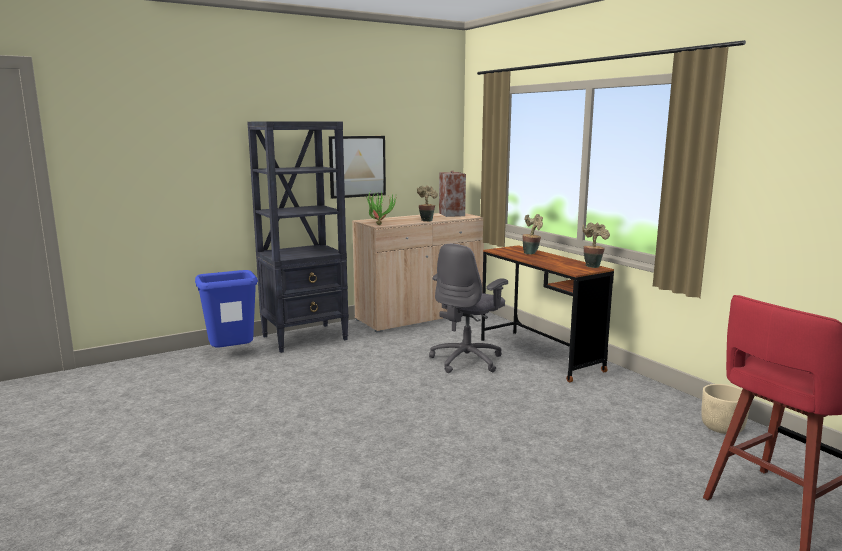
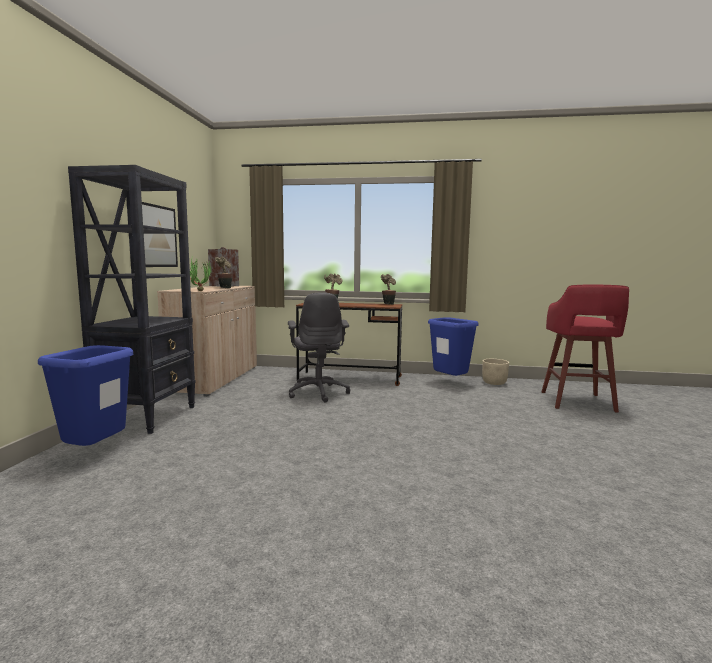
camera: 50 degrees left, 5 degrees down
(652, 402) = (450, 382): none -> blue trash can

